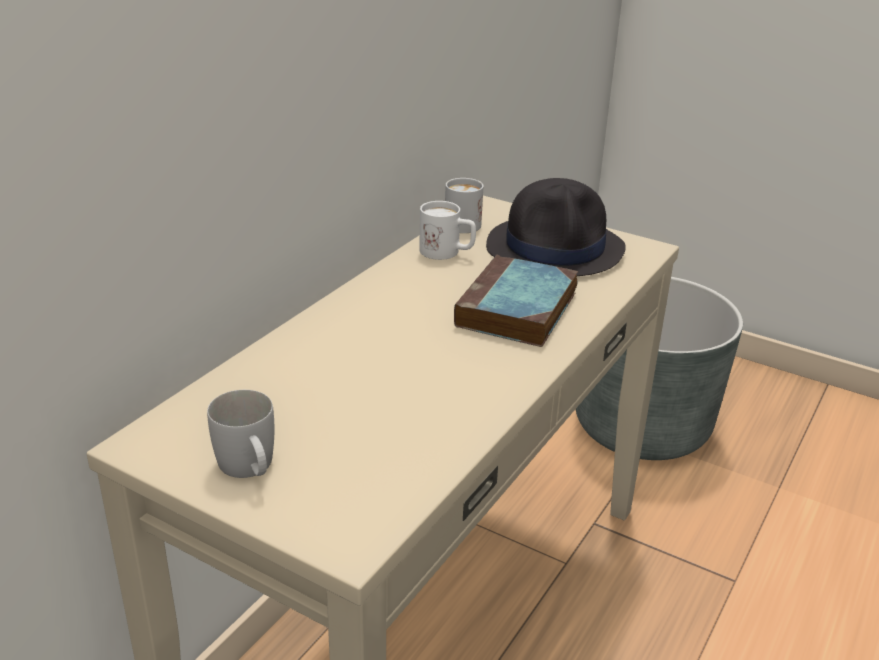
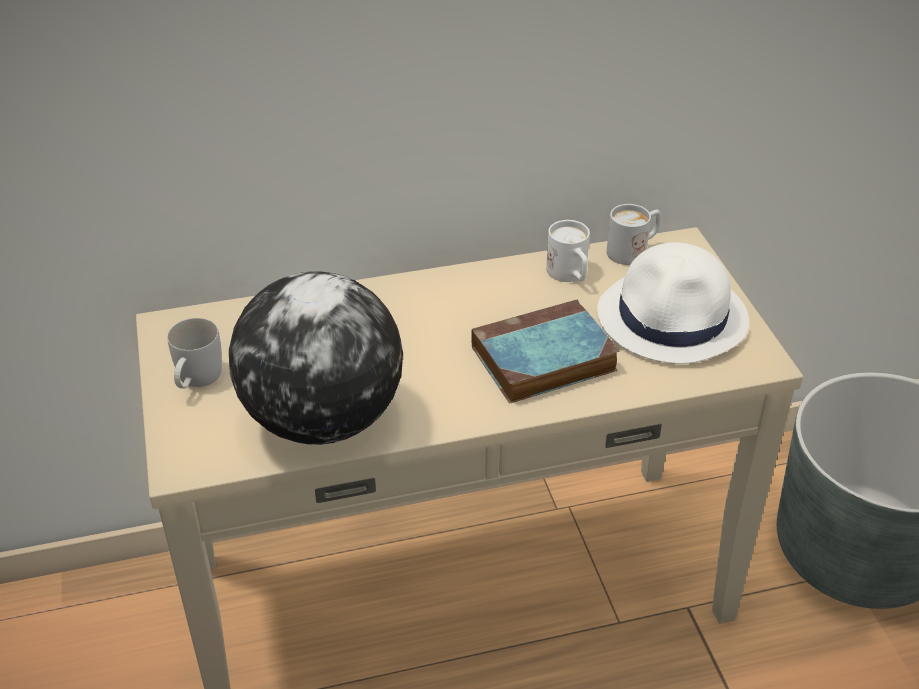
camera: 45 degrees right, 10 degrees up
(420, 432) = (323, 419): none -> globe
(556, 248) = (673, 318): black hat -> white hat

